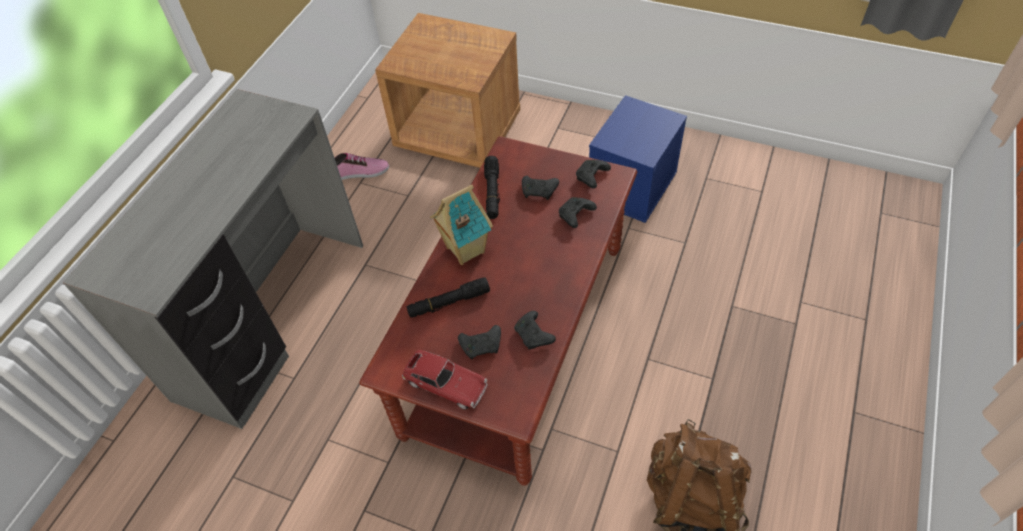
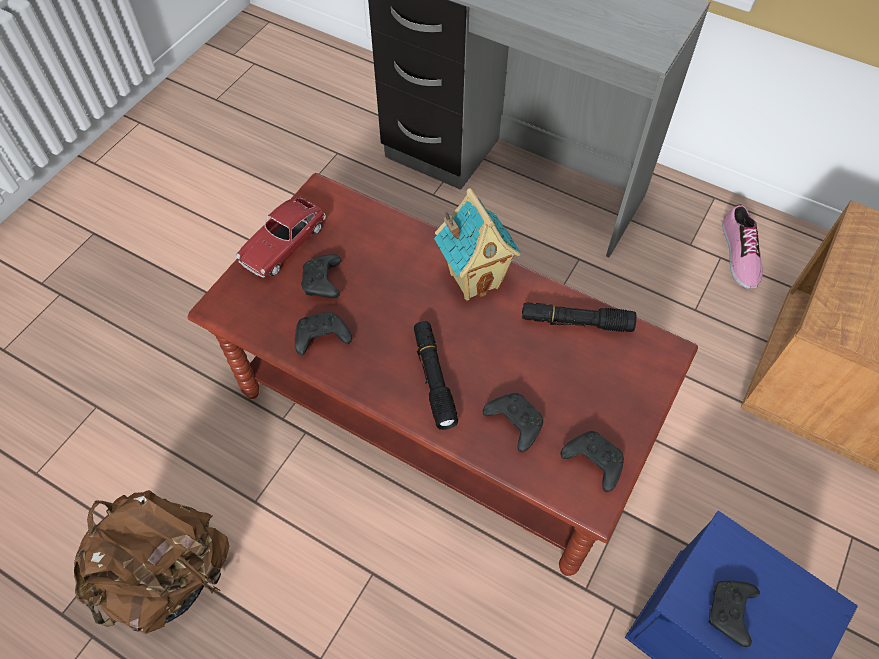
camera: 95 degrees right, 5 degrees up
(448, 302) = (395, 256): black flashlight -> black flashlight (434, 378)
(539, 191) = (570, 382): black game controller -> black game controller (730, 613)

